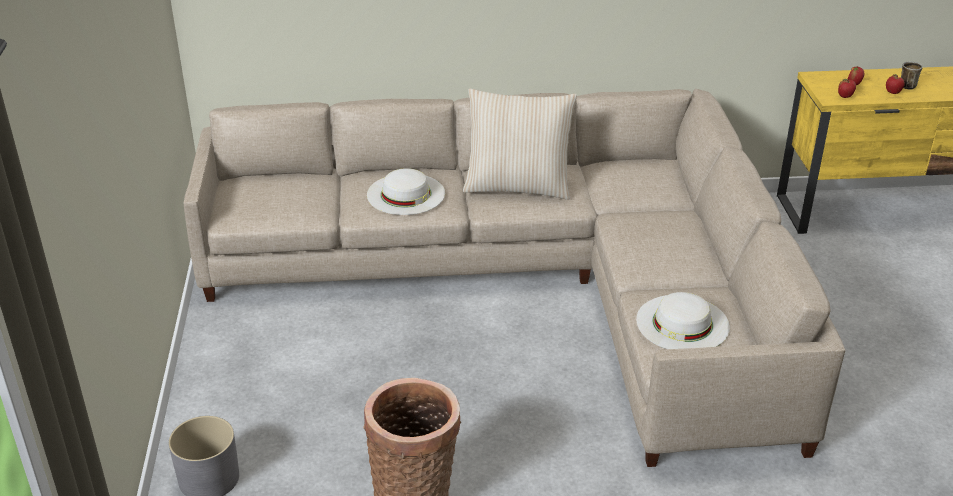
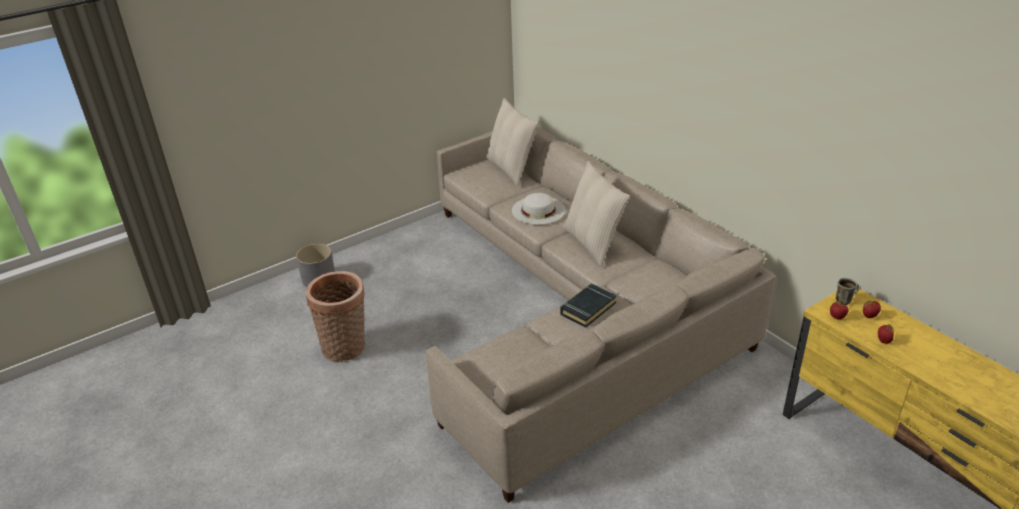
camera: 60 degrees right, 0 degrees up
(280, 177) = (511, 169): none -> beige pillow
(640, 236) = (588, 308): none -> black book
(682, 323) = (503, 358): white hat -> none
(906, 85) = (912, 345): mug -> mug (845, 300)

